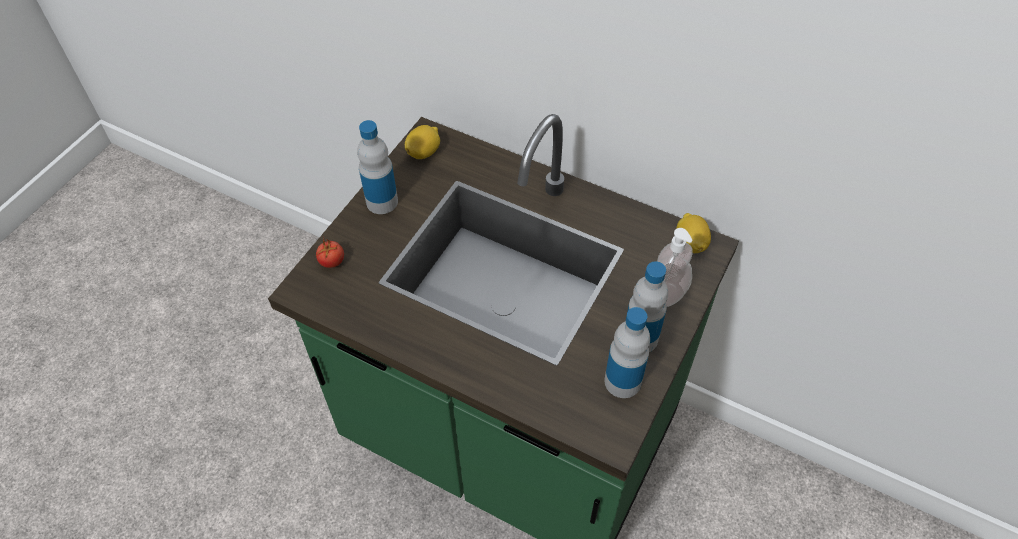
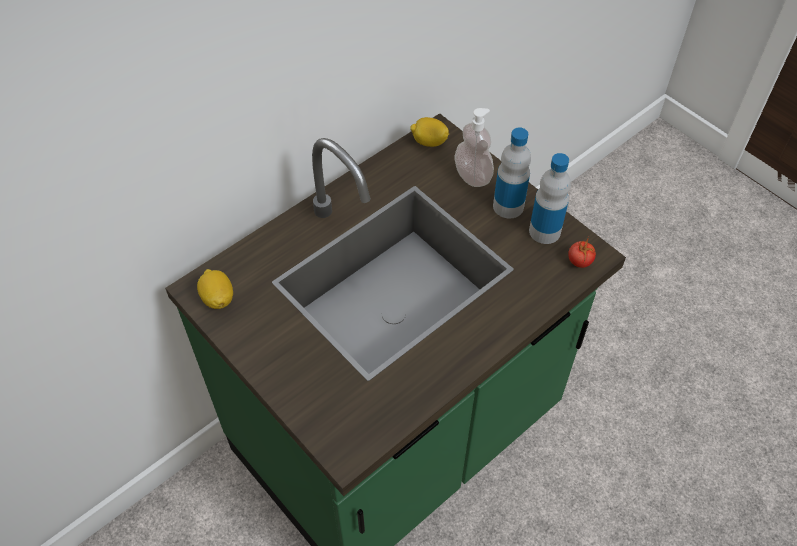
camera: 70 degrees left, 0 degrees up
(332, 262) = (323, 416): tomato -> tomato (579, 262)
(382, 202) = (265, 352): bottle -> none

